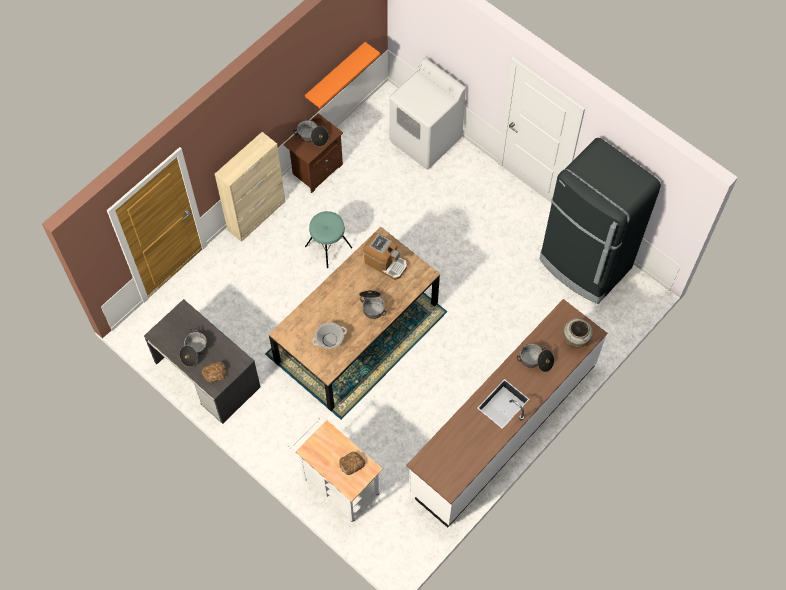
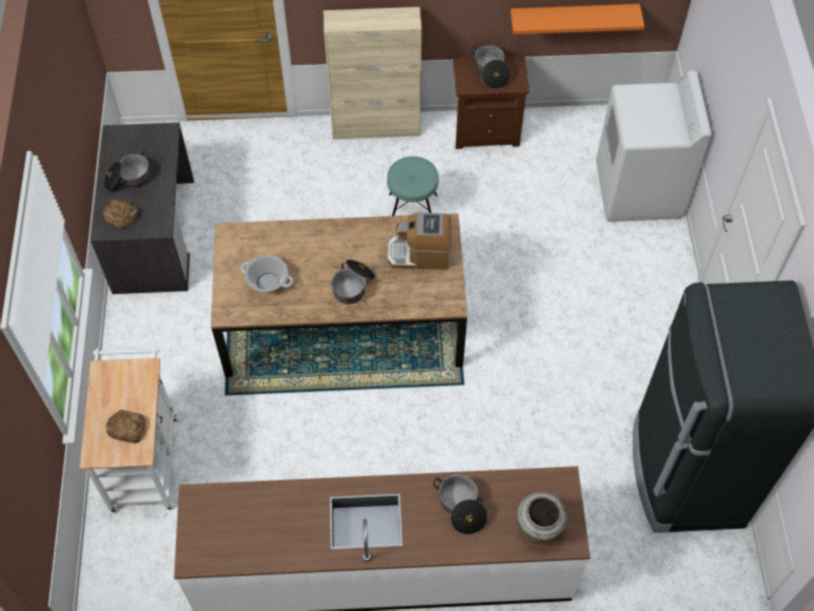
camera: 45 degrees right, 5 degrees down
(385, 263) = (419, 254): coffee machine -> coffee machine turned 105 degrees clockwise

